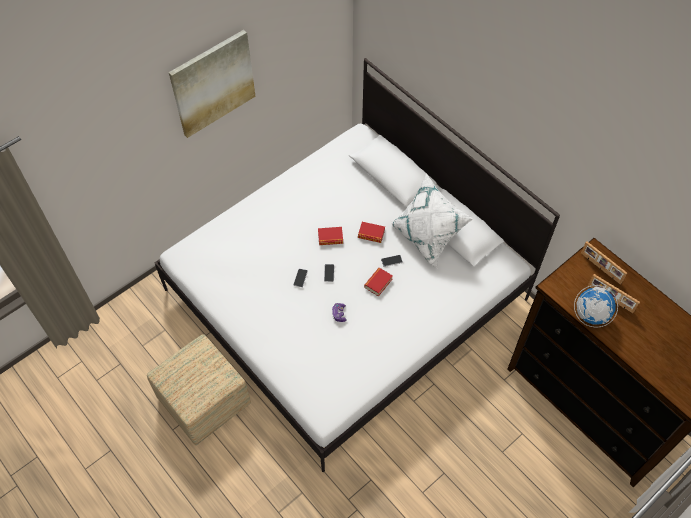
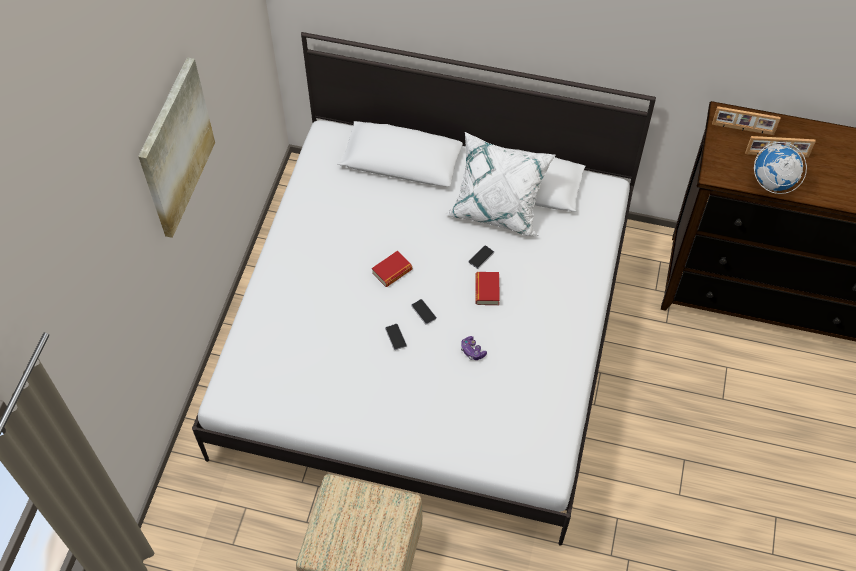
camera: 35 degrees left, 0 degrees up
(371, 234) = (434, 240): book -> none

